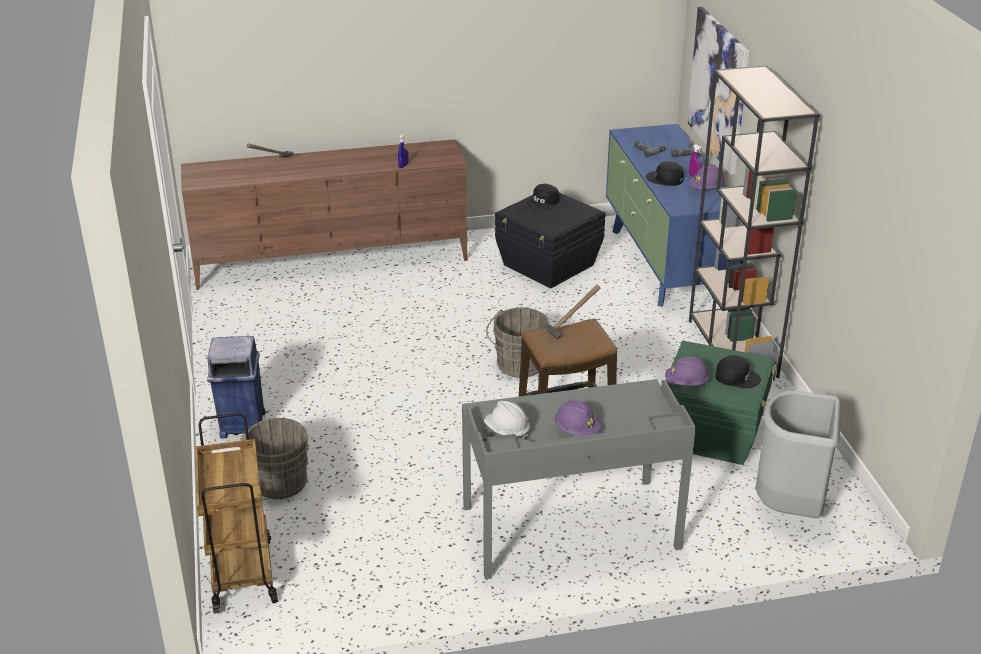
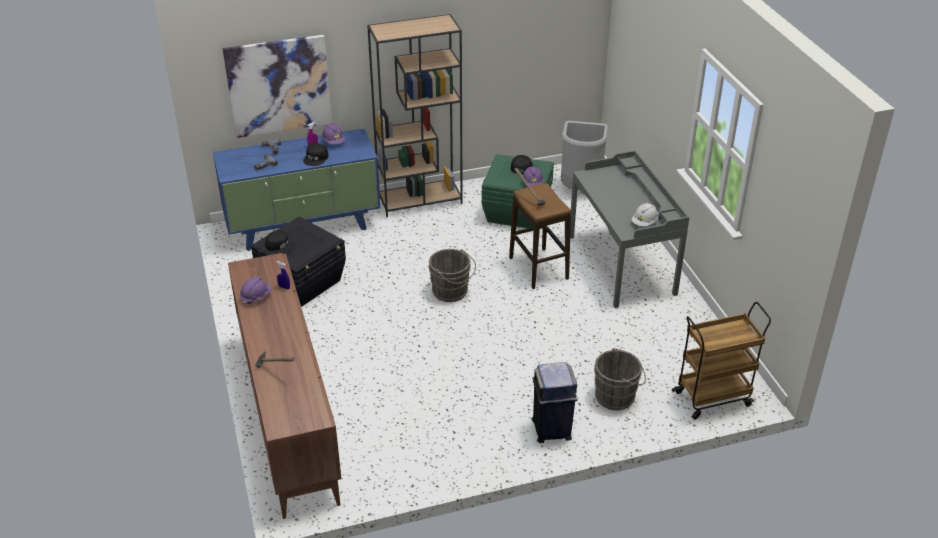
camera: 95 degrees left, 5 degrees up
(576, 431) = (635, 198): purple hard hat -> purple hard hat (256, 297)

